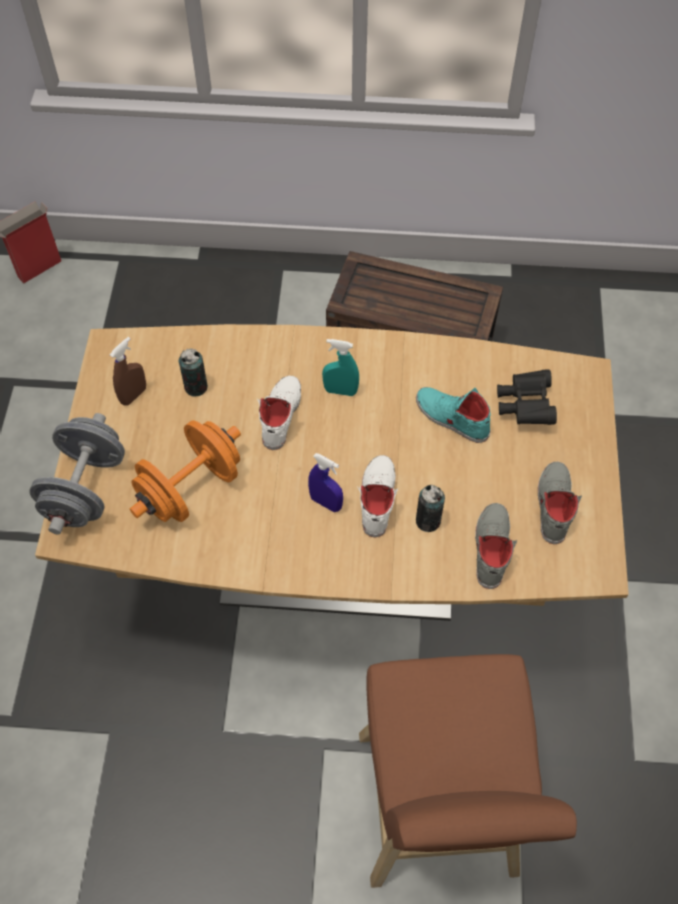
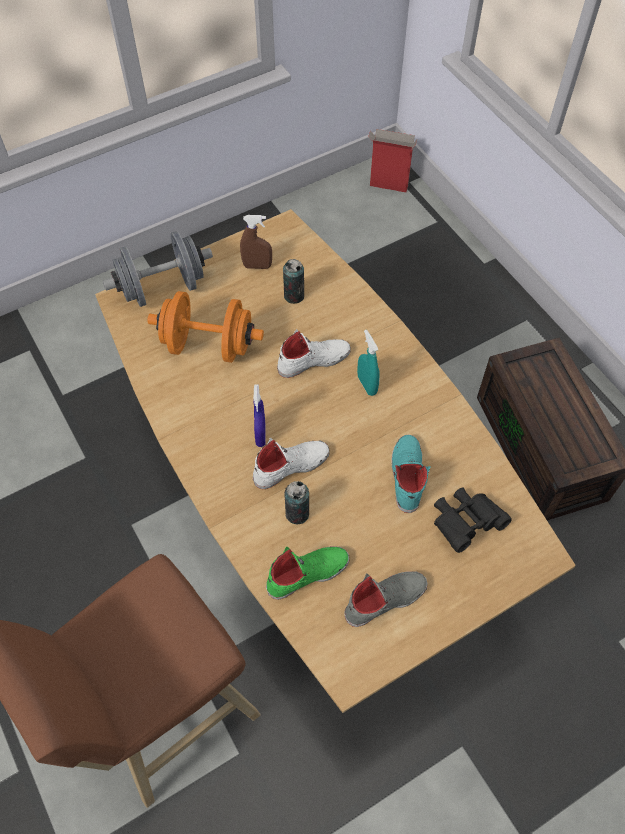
camera: 55 degrees right, 0 degrees up
(490, 547) = (307, 573): grey shoe -> green shoe

